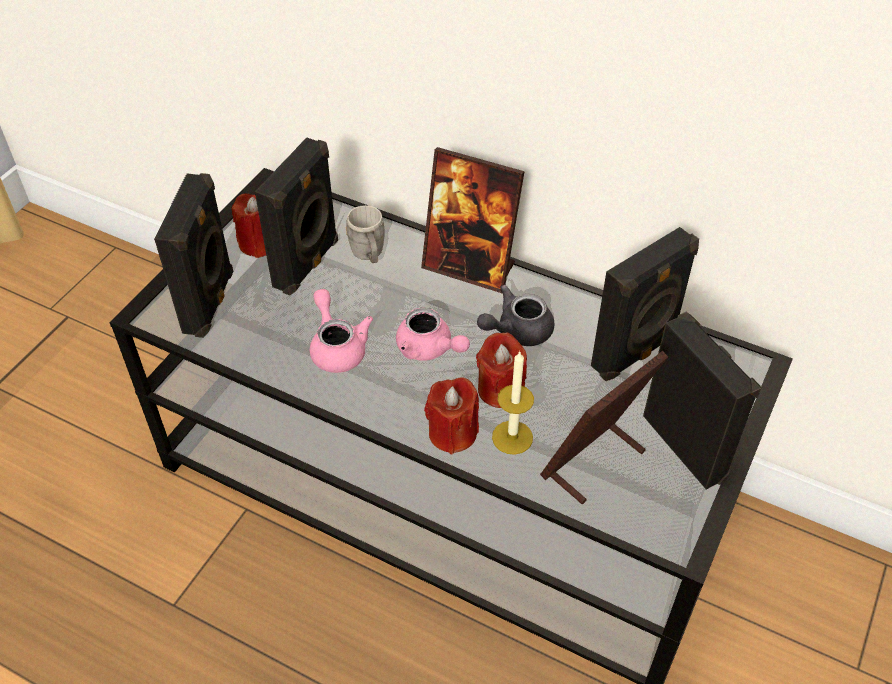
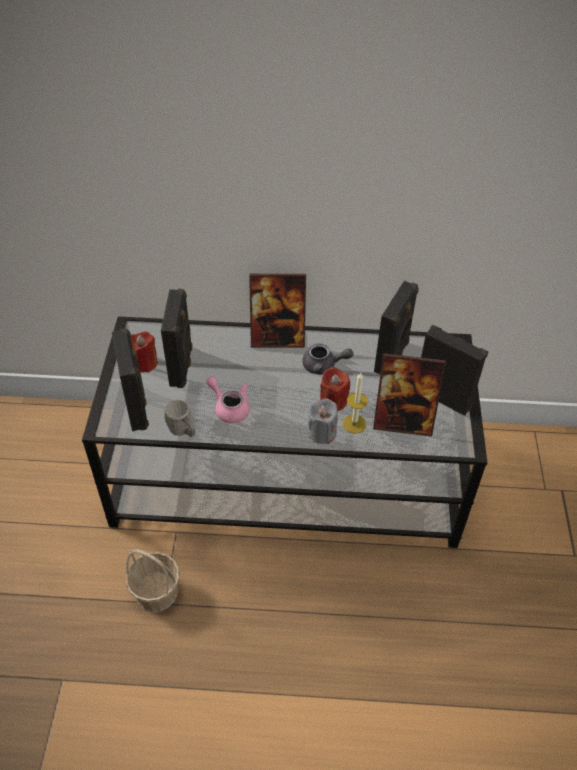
camera: 25 degrees left, 0 degrees up
(173, 584) = (156, 591): none -> basket
(369, 255) = (215, 349): grey mug -> grey mug (183, 431)
(429, 349) = (282, 392): pink teapot -> none
(452, 433) = (322, 432): red candle -> grey candle
(517, 331) = (324, 366): grey teapot -> grey teapot turned 120 degrees counterclockwise
(594, 462) = (403, 422): picture frame -> picture frame turned 105 degrees counterclockwise

